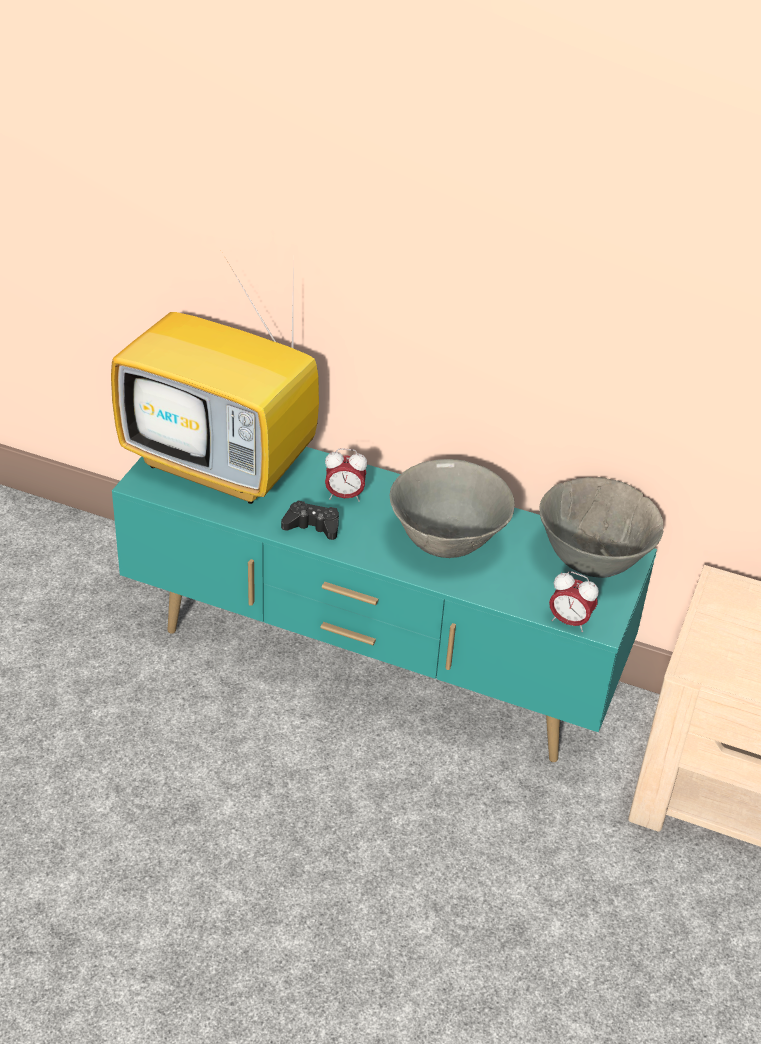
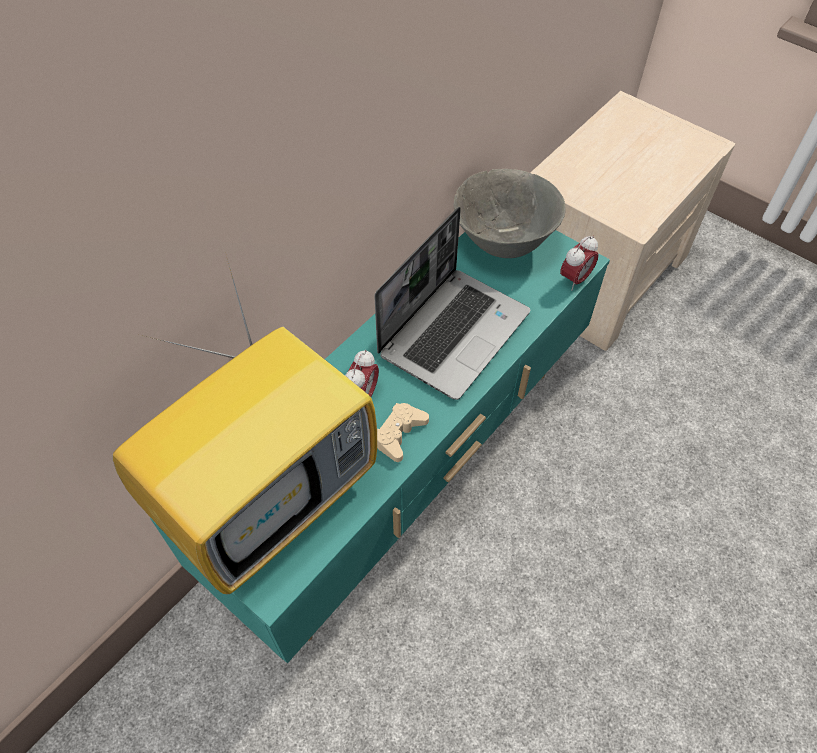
camera: 70 degrees left, 15 degrees up
(312, 526) = (399, 434): black game controller -> beige game controller
(448, 542) = (454, 332): grey bowl -> laptop

